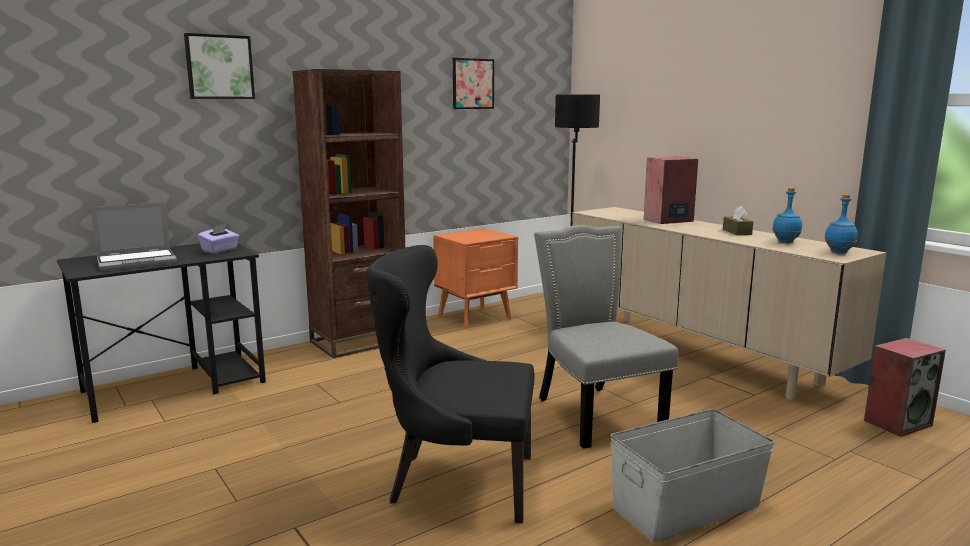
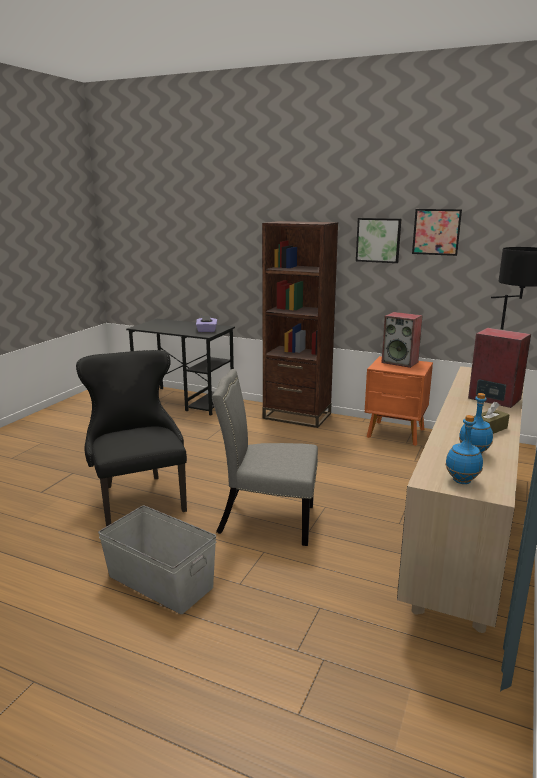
camera: 60 degrees right, 5 degrees up
(138, 261) = (166, 327): laptop -> none
(219, 67) = (237, 218): picture -> picture (378, 240)
(597, 416) = (268, 521): grey chair -> grey chair turned 120 degrees counterclockwise
(897, 422) = (433, 695): speaker -> speaker (400, 362)

